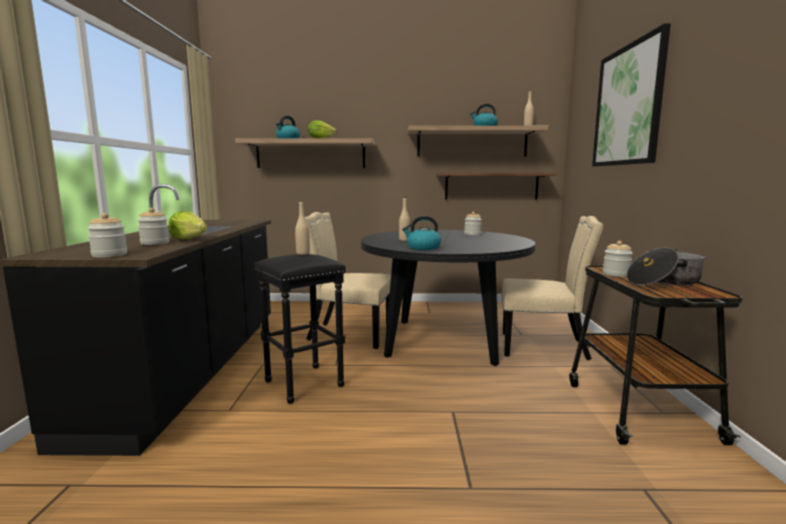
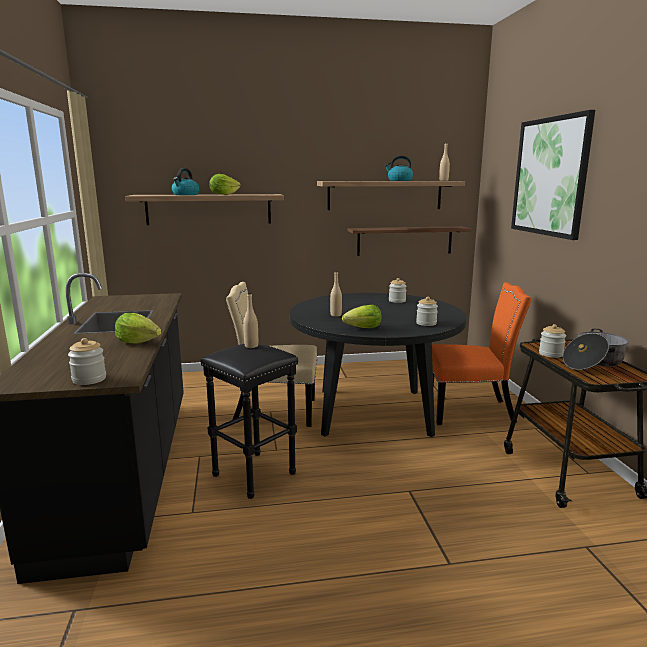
camera: 10 degrees left, 5 degrees up
(155, 243) = (109, 352): jar -> jar (426, 323)
(423, 248) = (364, 328): kettle -> lettuce
(541, 346) = (468, 411): beige chair -> orange chair

